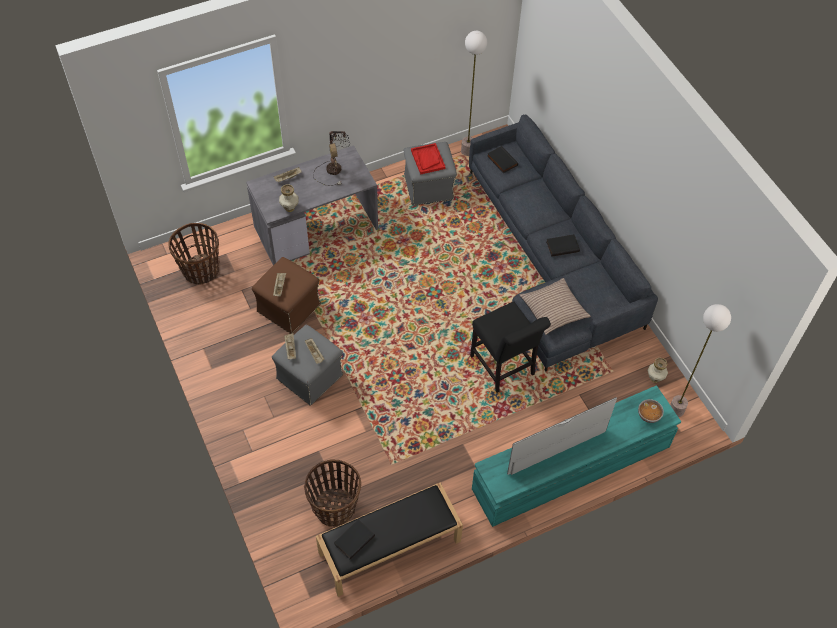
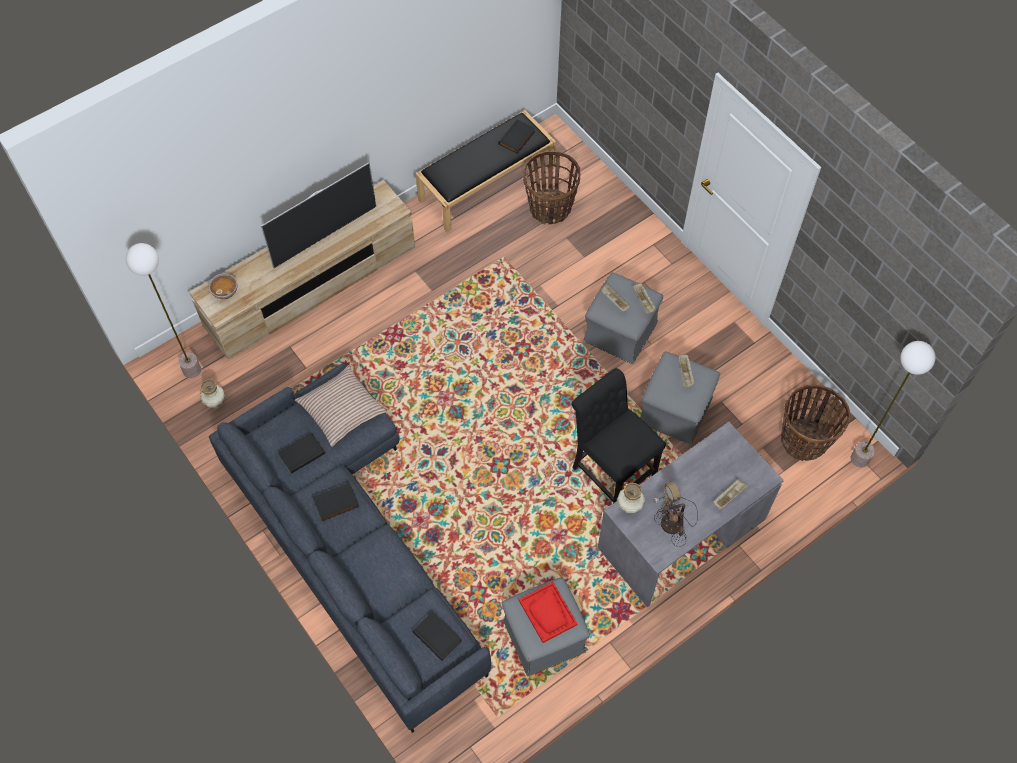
camera: 170 degrees right, 5 degrees up
(289, 307) = (675, 412): brown ottoman -> grey ottoman
(290, 208) = (708, 448): vase -> vase (629, 507)
(467, 151) = (499, 719): floor lamp -> floor lamp (860, 459)
(504, 368) = (397, 383): black chair -> black chair (610, 469)
(571, 468) = (311, 286): turquoise tv stand -> beige tv stand
(586, 284) = (301, 453): none -> black book

